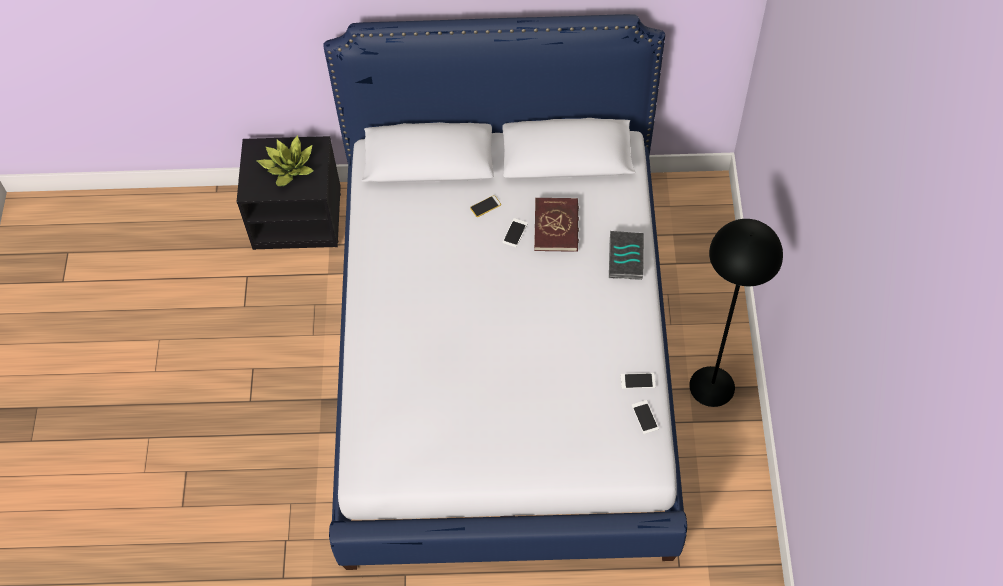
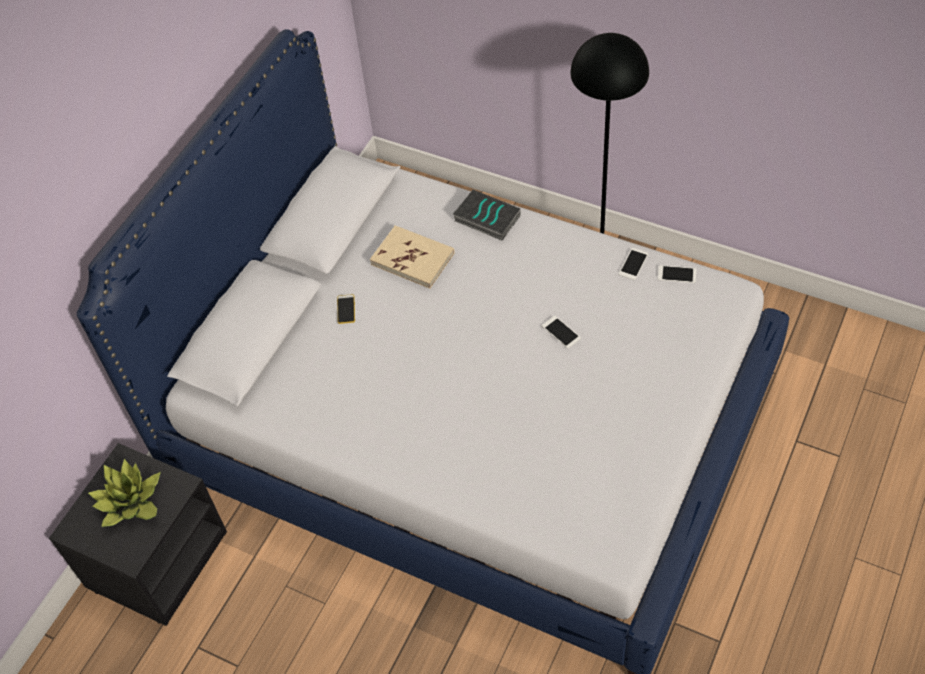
camera: 60 degrees left, 5 degrees down
(515, 233) = (396, 296): phone -> phone (561, 332)
(556, 226) = (413, 259): red book -> beige book

